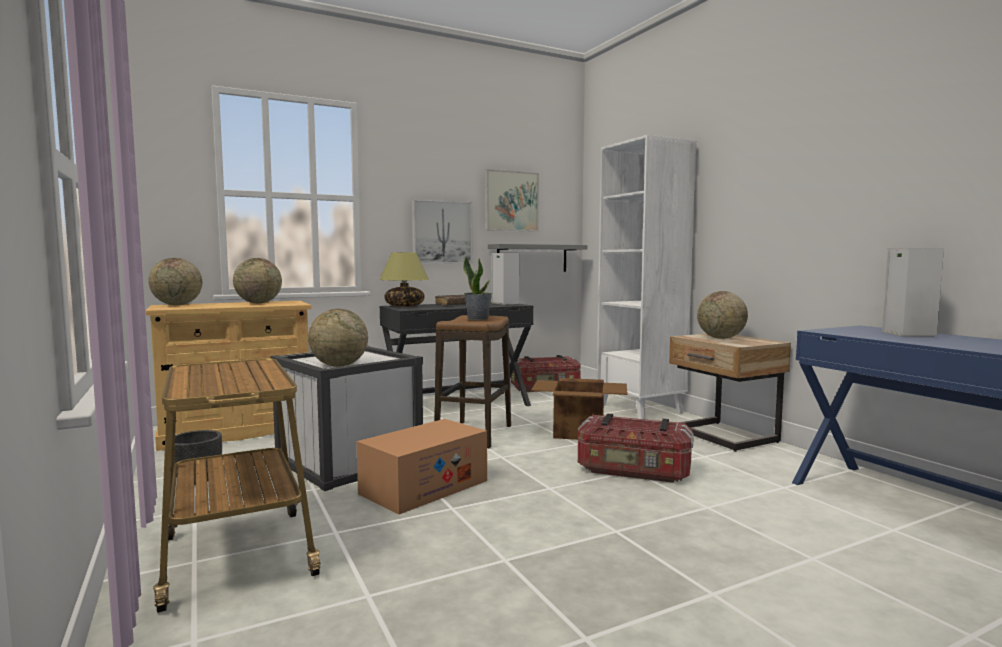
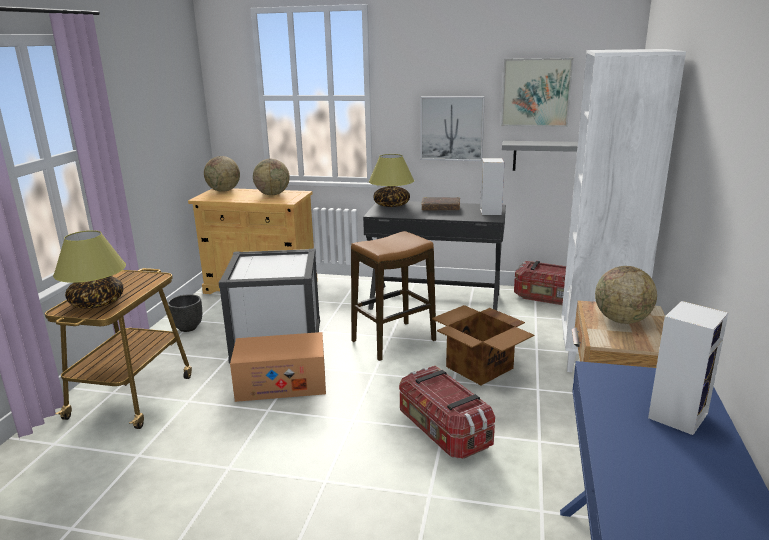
camera: 40 degrees right, 15 degrees up
(230, 383) = (97, 302): none -> table lamp
(339, 366) = (251, 274): globe -> none
(478, 318) = (396, 242): potted plant -> none

